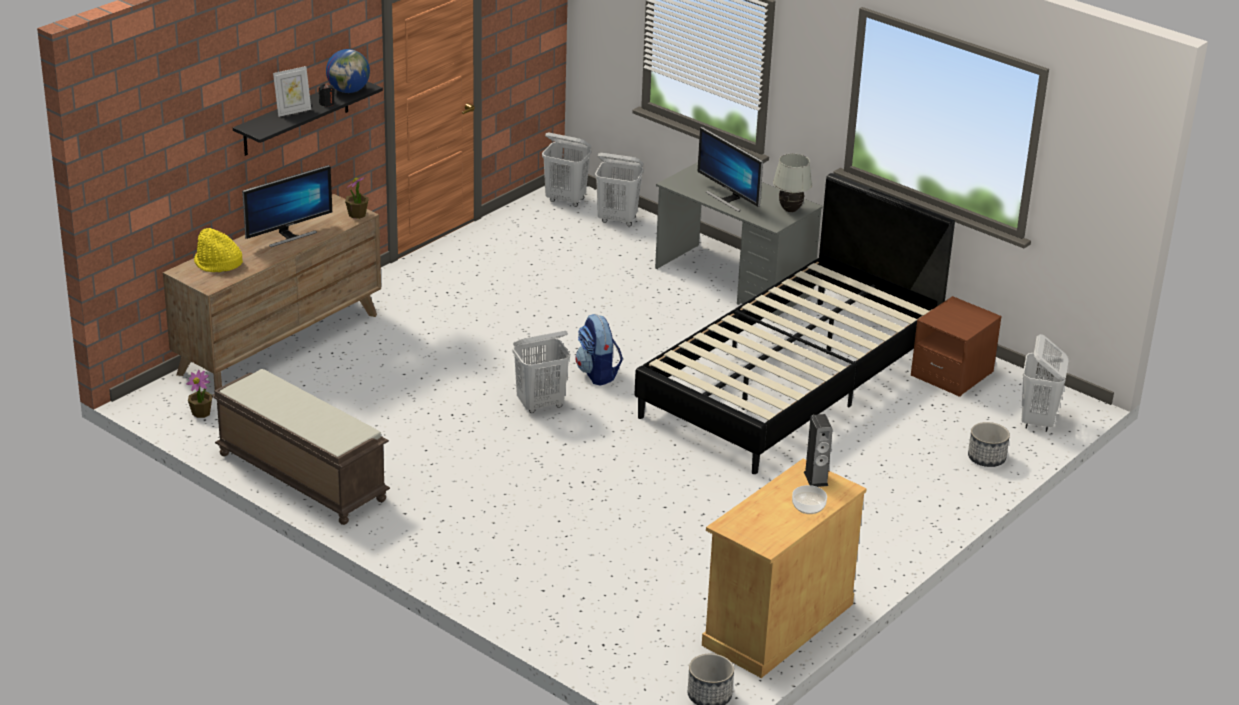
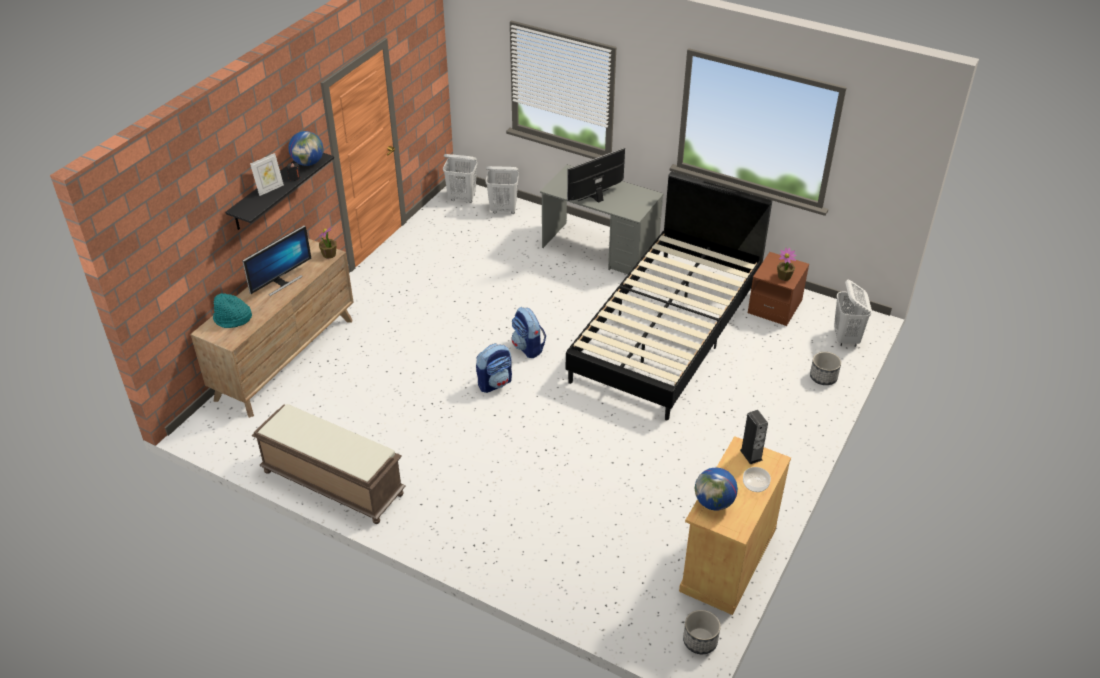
camera: 10 degrees left, 10 degrees up
(201, 413) = (241, 434): potted plant -> potted plant (784, 277)
(218, 264) = (232, 319): yellow hat -> turquoise hat
(541, 405) = (495, 383): white laundry basket -> backpack
(728, 199) = (596, 197): monitor -> monitor turned 105 degrees clockwise
(748, 516) = (714, 503): none -> globe
(790, 210) = (642, 200): white table lamp -> none

